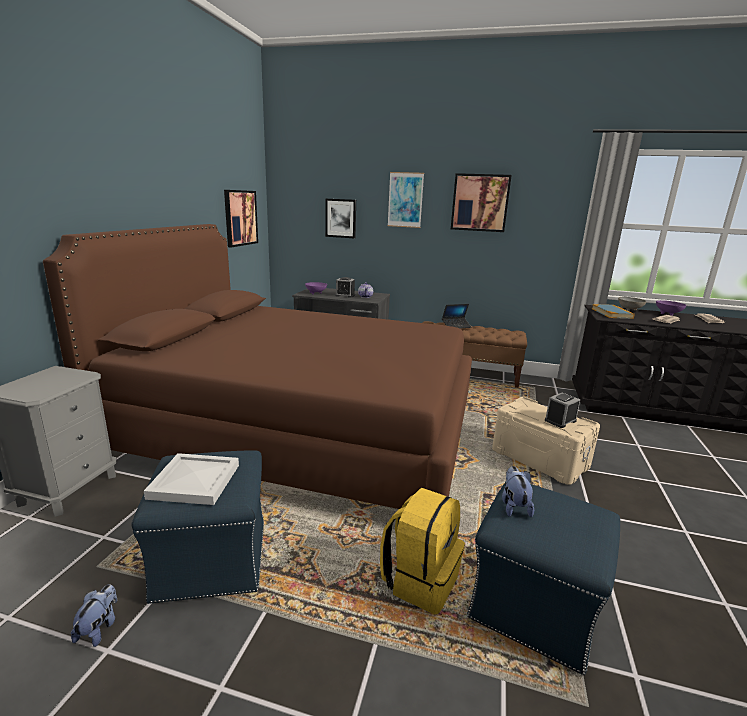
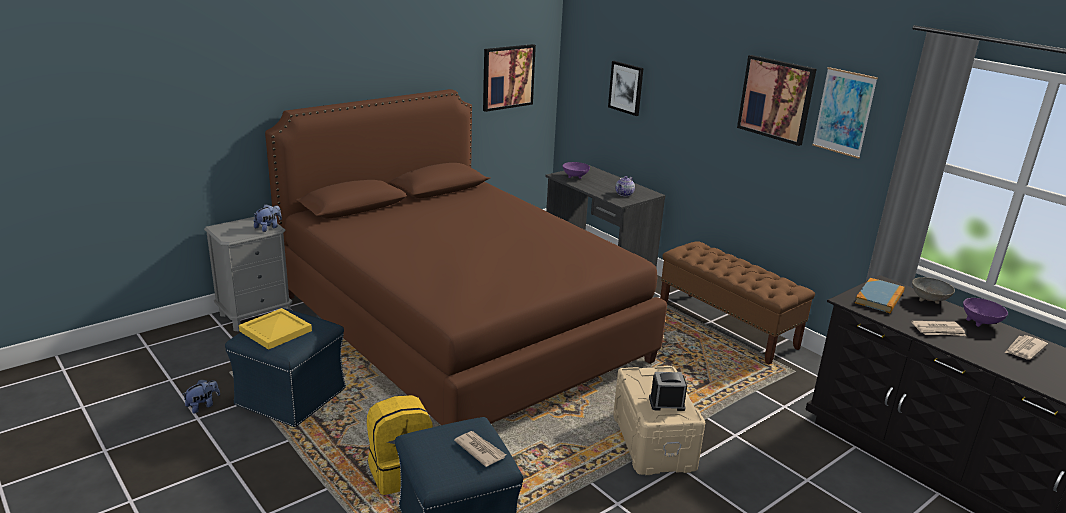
camera: 35 degrees right, 5 degrees up
(196, 481) = (277, 331): white tray -> yellow tray
(345, 295) = (603, 187): alarm clock -> none
(405, 200) = (693, 78): picture -> picture (844, 112)
(456, 326) = (721, 259): laptop -> none
(514, 506) = (444, 431): plush toy -> plush toy (268, 227)
(567, 508) = (480, 450): none -> newspaper

